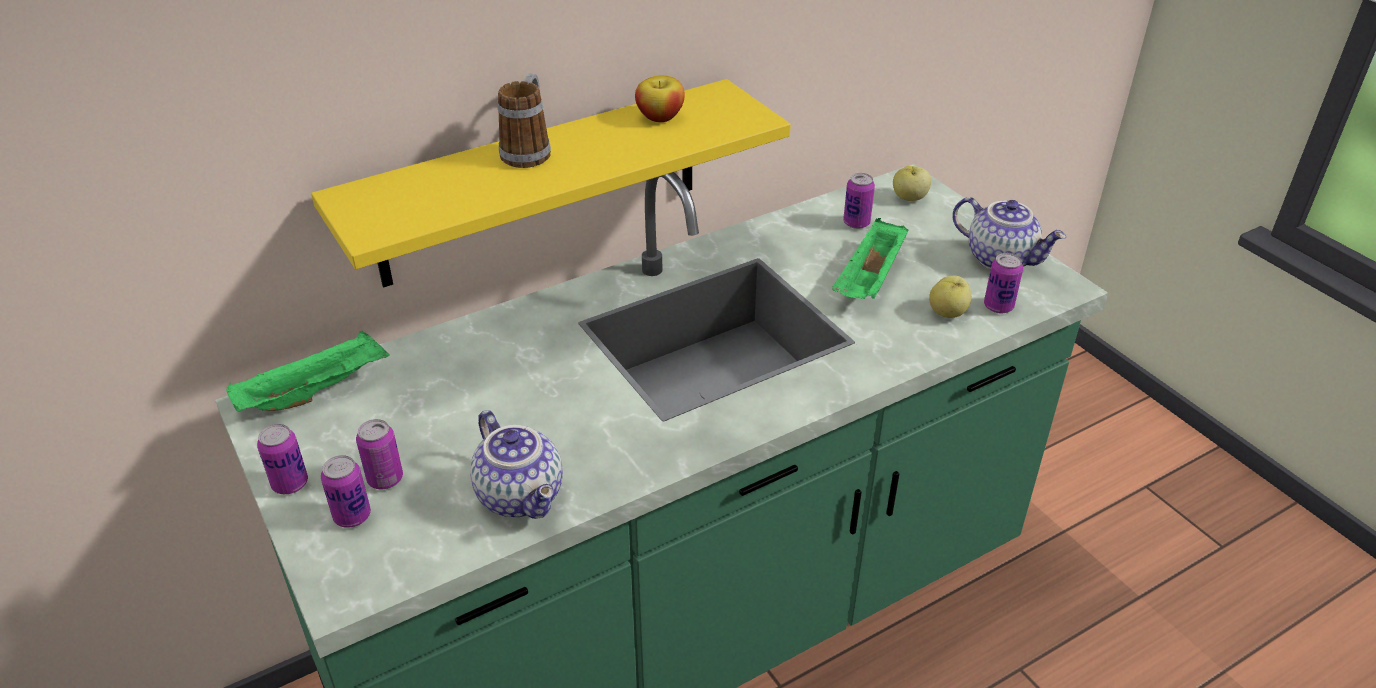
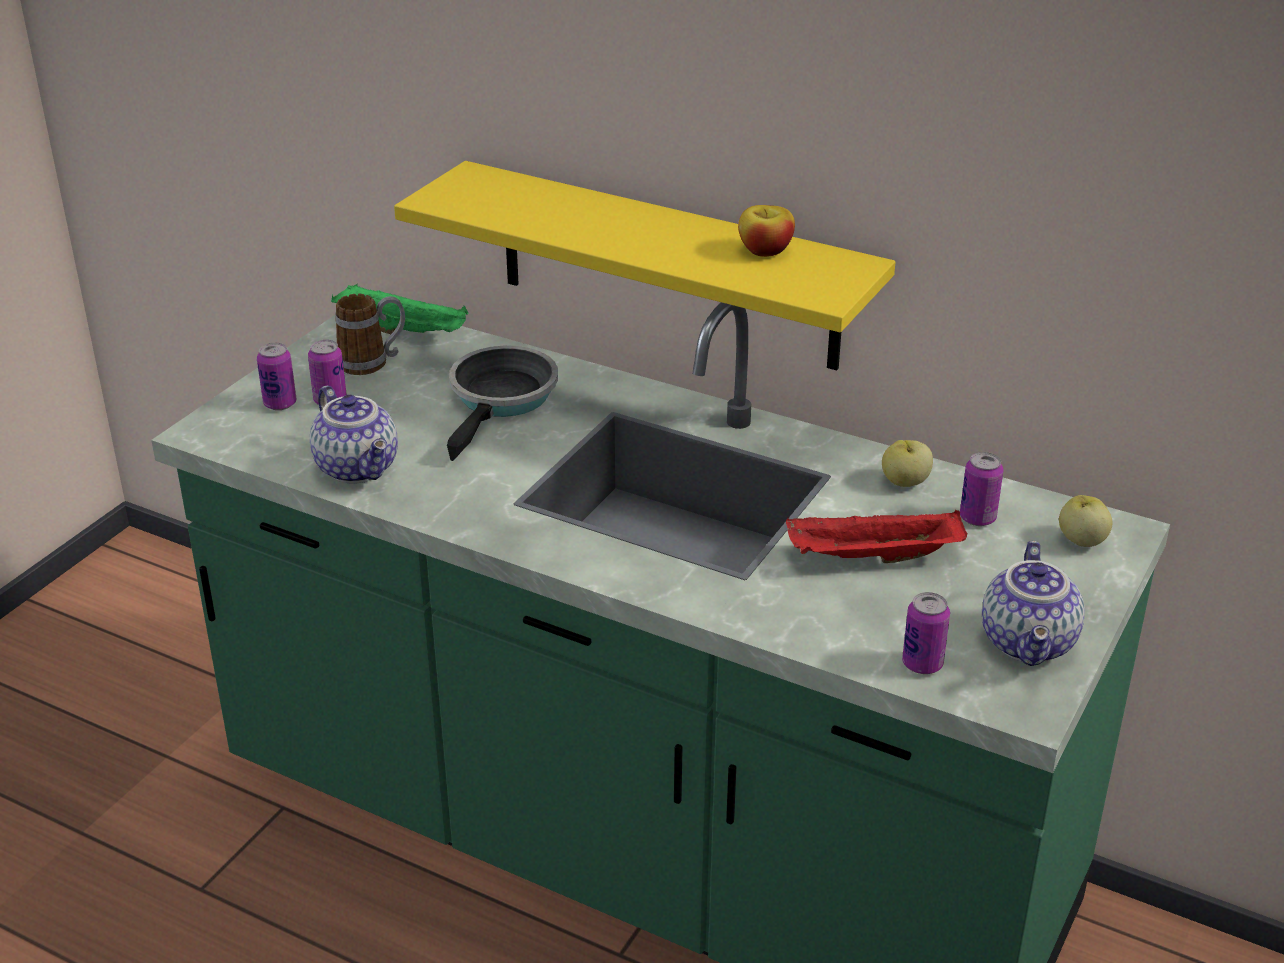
camera: 60 degrees right, 5 degrees down
(290, 484) = (294, 365): can -> none
(498, 373) = (502, 399): none -> frying pan
(522, 495) = (359, 468): teapot -> teapot turned 60 degrees counterclockwise
(529, 150) = (627, 215): mug -> mug (372, 362)
(870, 280) = (872, 558): green tray -> red tray
(948, 313) = (868, 629): apple -> apple (904, 482)

